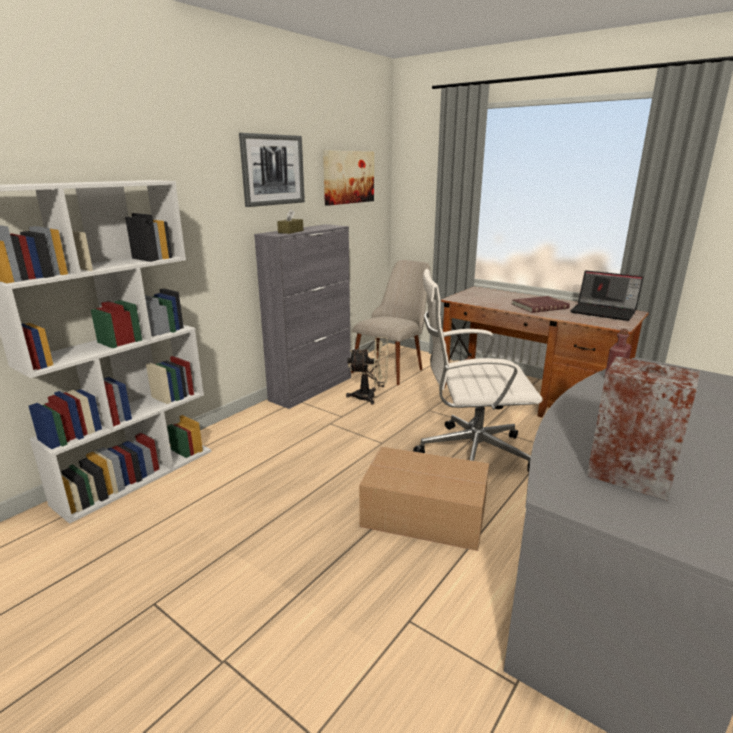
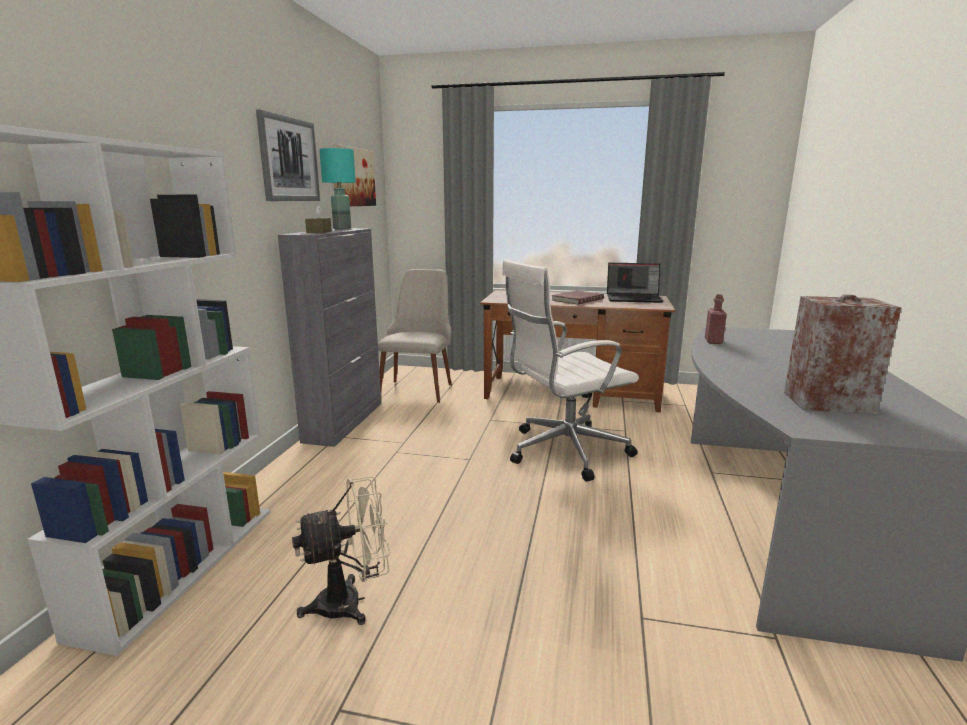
camera: 25 degrees left, 5 degrees down
(323, 226) = (342, 228): none -> turquoise table lamp
(370, 397) = (419, 418): beige fan -> beige fan (351, 602)
(426, 515) = (571, 515): cardboard box -> none

